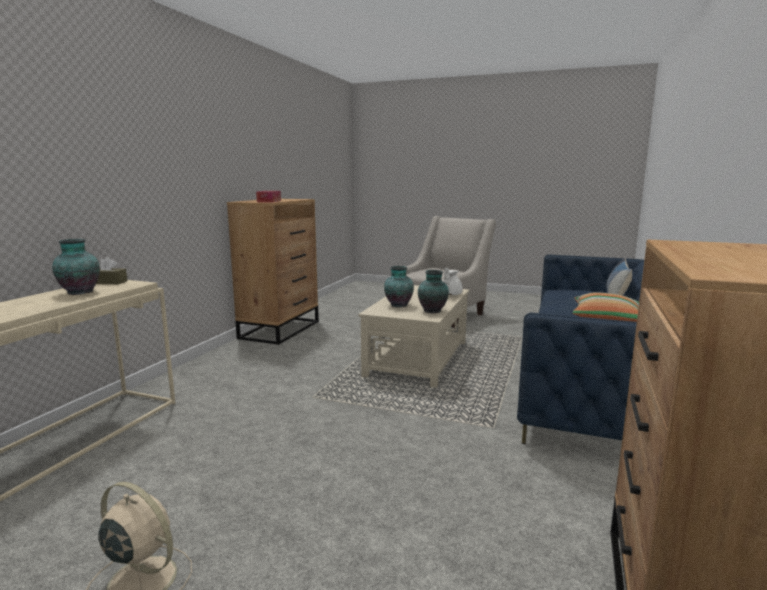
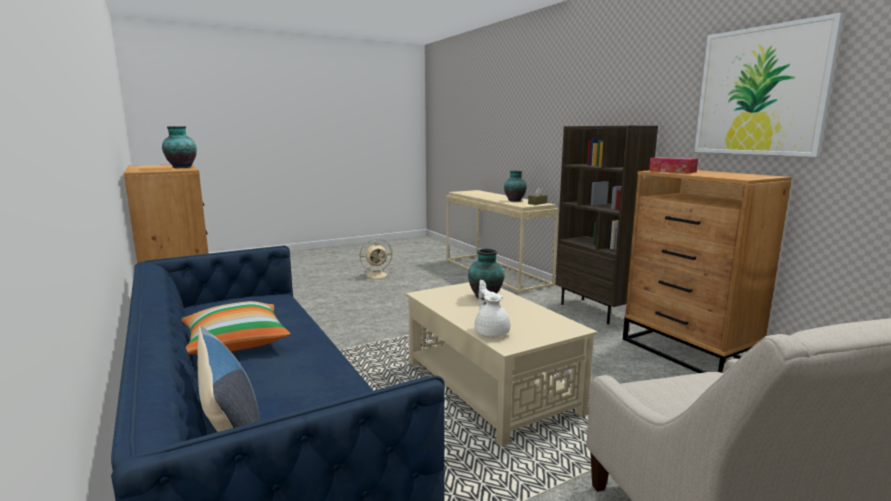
camera: 130 degrees right, 0 degrees up
(214, 361) = (595, 311): none -> brown bookcase
(255, 144) = (761, 91): none -> picture
(433, 311) = (440, 301): vase -> vase (181, 167)

